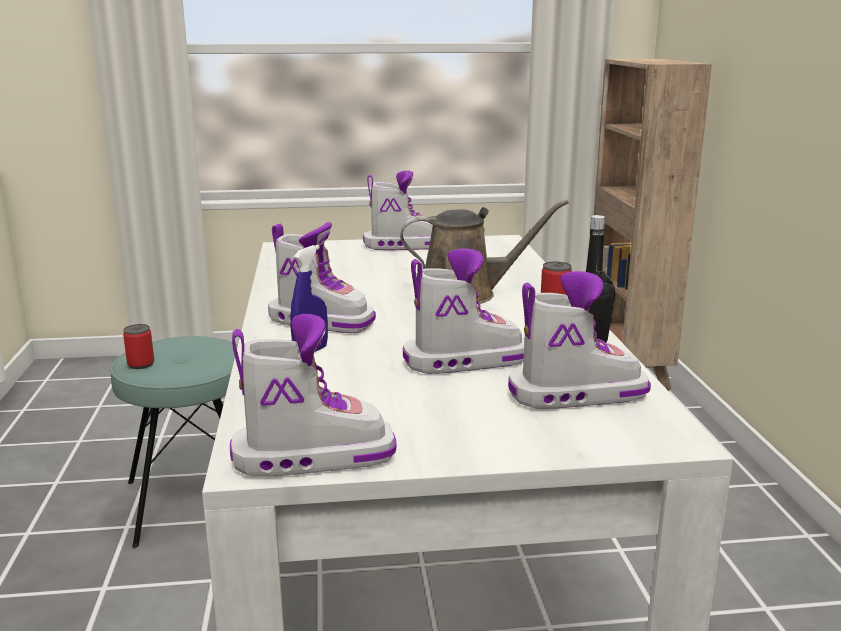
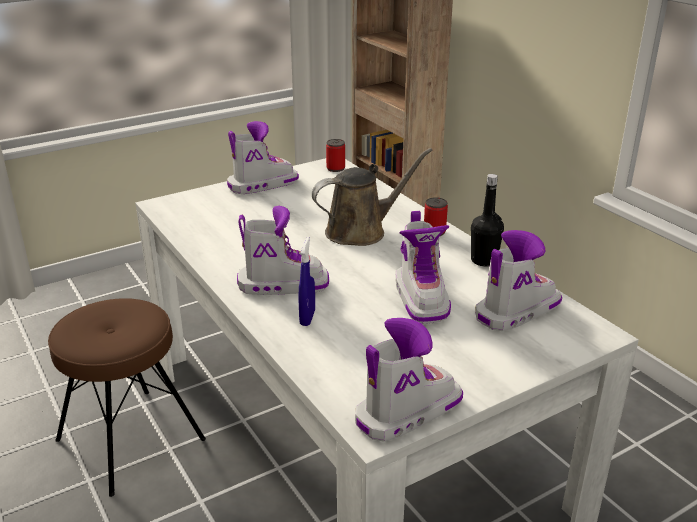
camera: 25 degrees left, 10 degrees up
(141, 364) = (84, 344): can -> can (335, 168)
(195, 501) = (131, 439): turquoise stool -> brown stool
(464, 360) = (422, 299): boot -> boot turned 120 degrees clockwise

